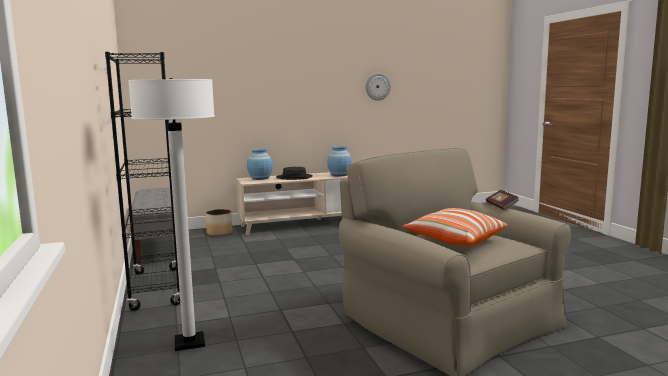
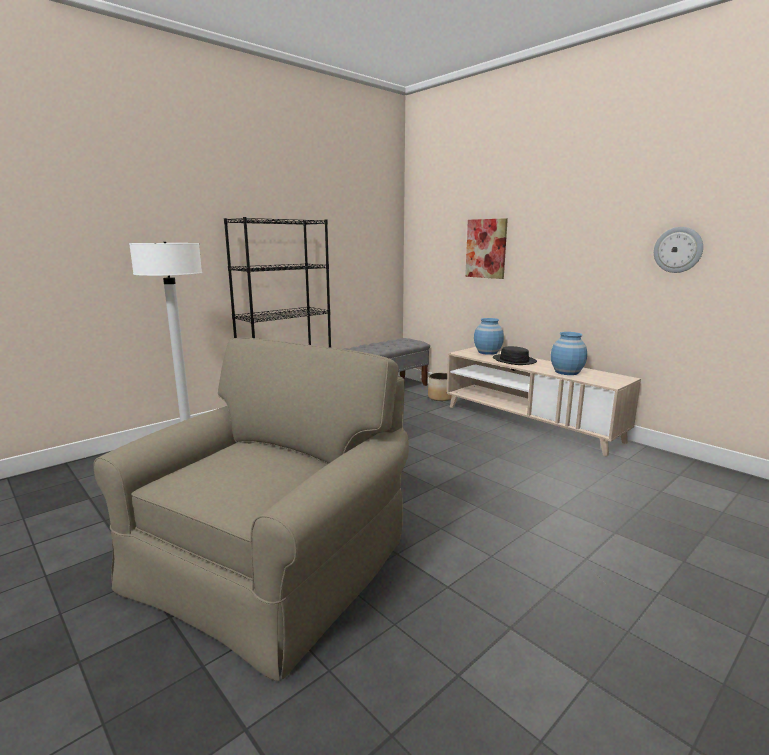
camera: 65 degrees right, 5 degrees up
(234, 90) = (486, 248): none -> picture
(454, 240) = (232, 463): pillow -> none
(501, 206) = (352, 460): book -> none

